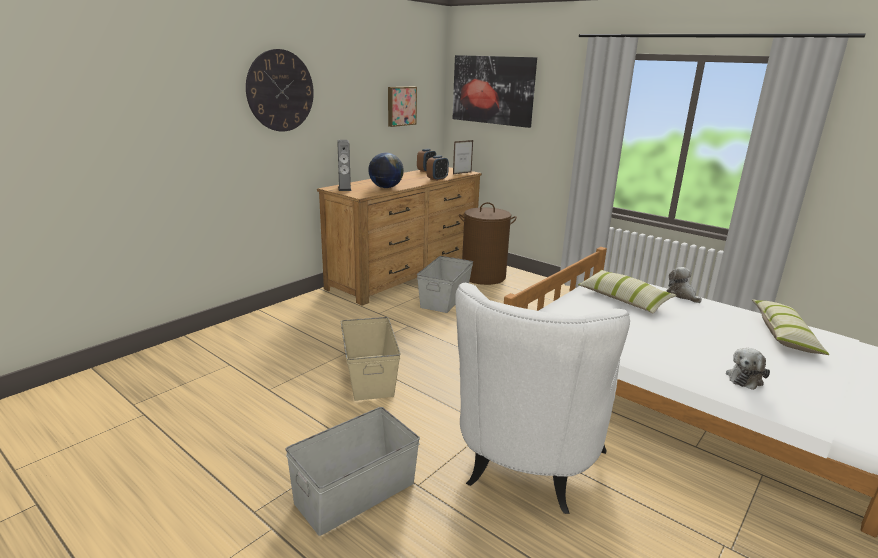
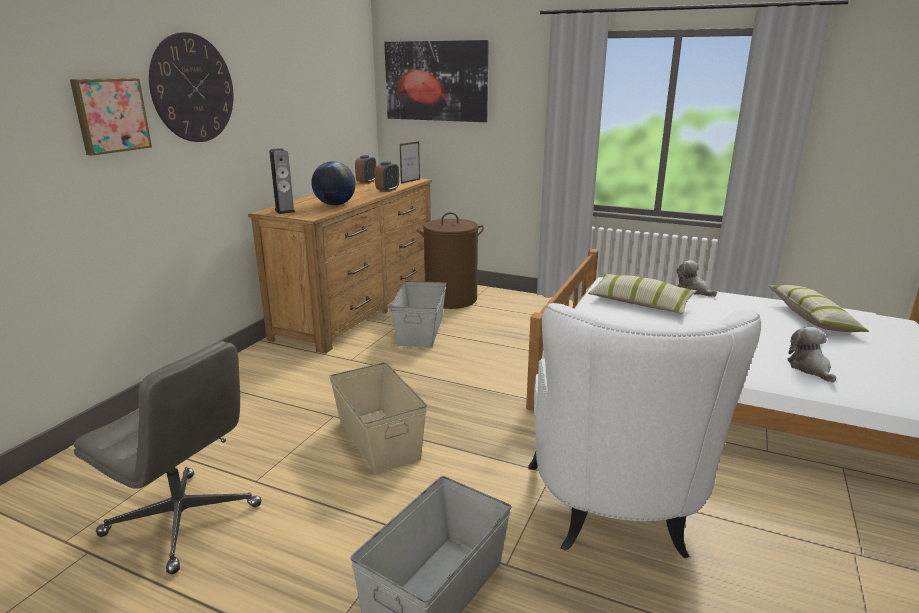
camera: 15 degrees left, 0 degrees up
(210, 406) = (184, 520): none -> grey office chair
(401, 106) = (330, 105): picture -> picture (110, 115)
(745, 378) = (810, 368): plush toy -> plush toy turned 150 degrees clockwise

